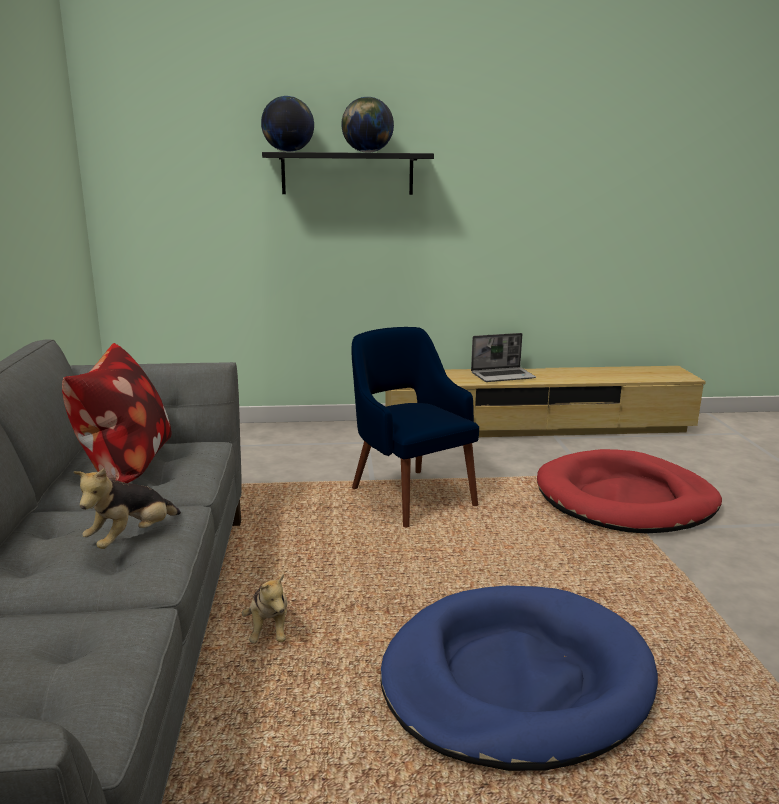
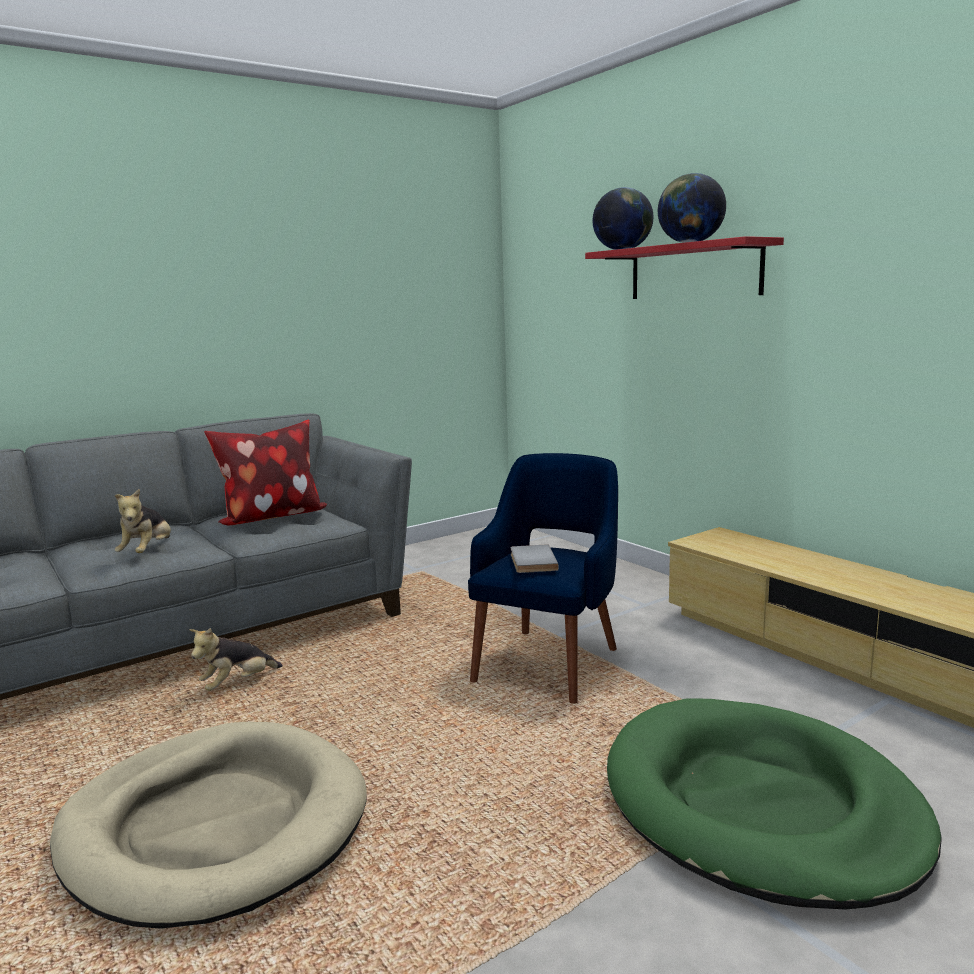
camera: 60 degrees right, 5 degrees down
(132, 538) = (147, 552): plush toy -> plush toy turned 90 degrees counterclockwise
(347, 173) = (694, 271): black shelf -> red shelf
(419, 416) = (531, 561): none -> grey book
(503, 376) = (839, 574): laptop -> none
(515, 680) = (215, 827): blue dog bed -> beige dog bed
(625, 499) = (759, 806): red dog bed -> green dog bed

